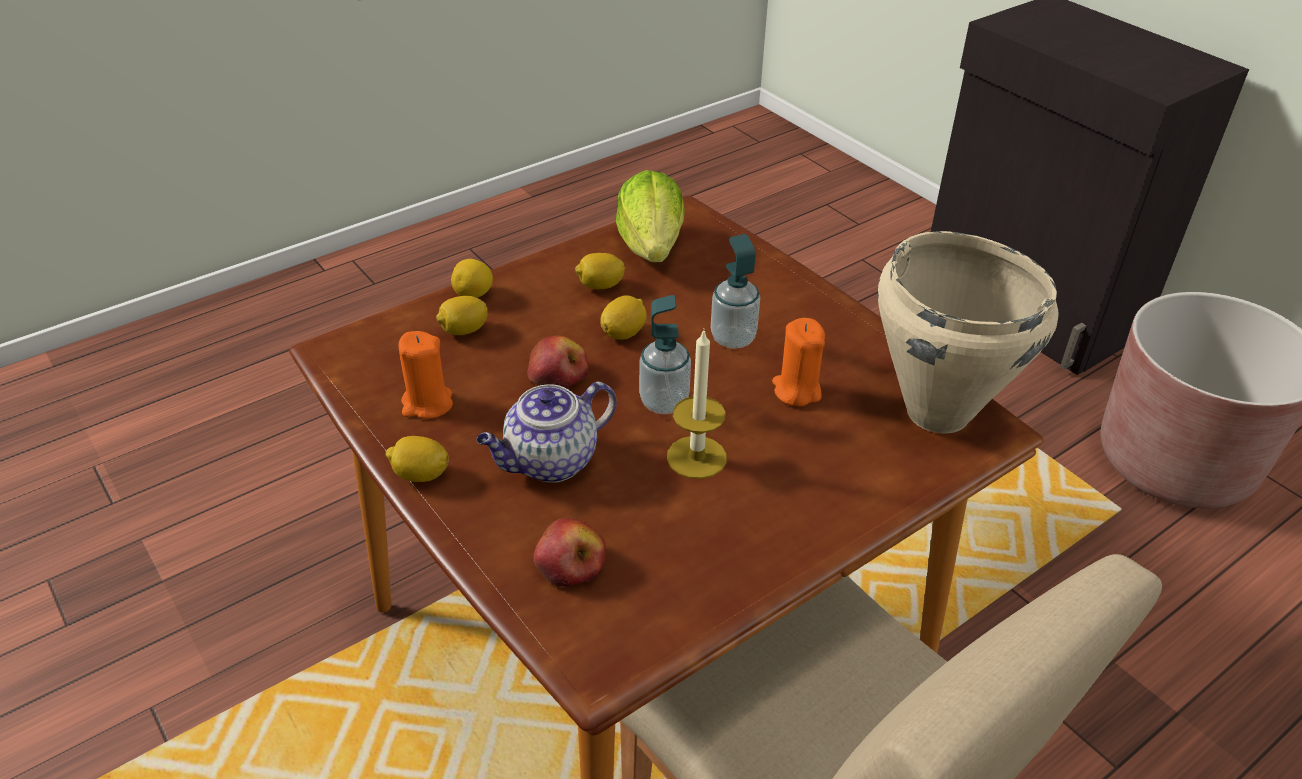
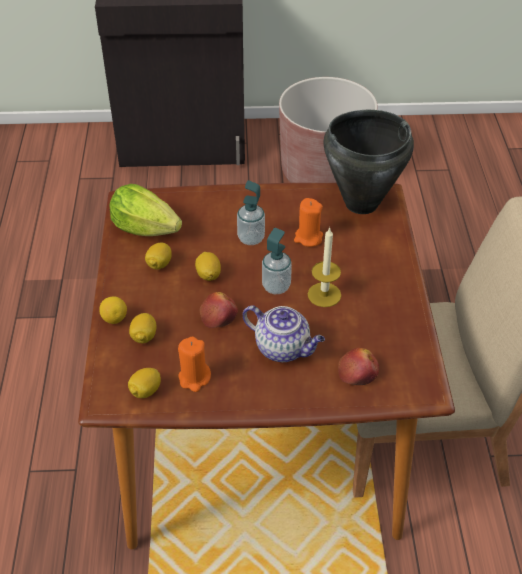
camera: 55 degrees left, 5 degrees up
(420, 475) = (250, 403): lemon -> lemon (145, 391)
(550, 462) = (283, 348): teapot -> teapot turned 60 degrees counterclockwise
(937, 411) = (360, 203): beige cooking pot -> black cooking pot

